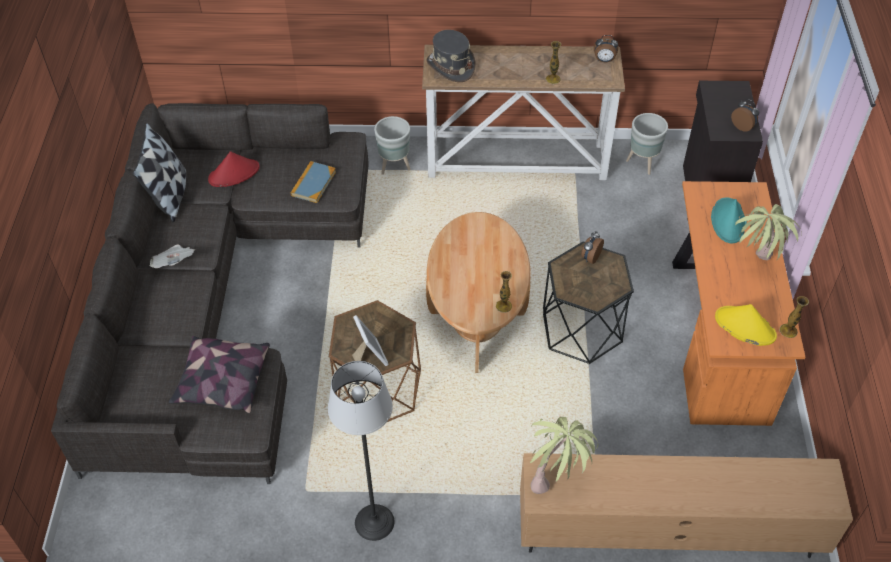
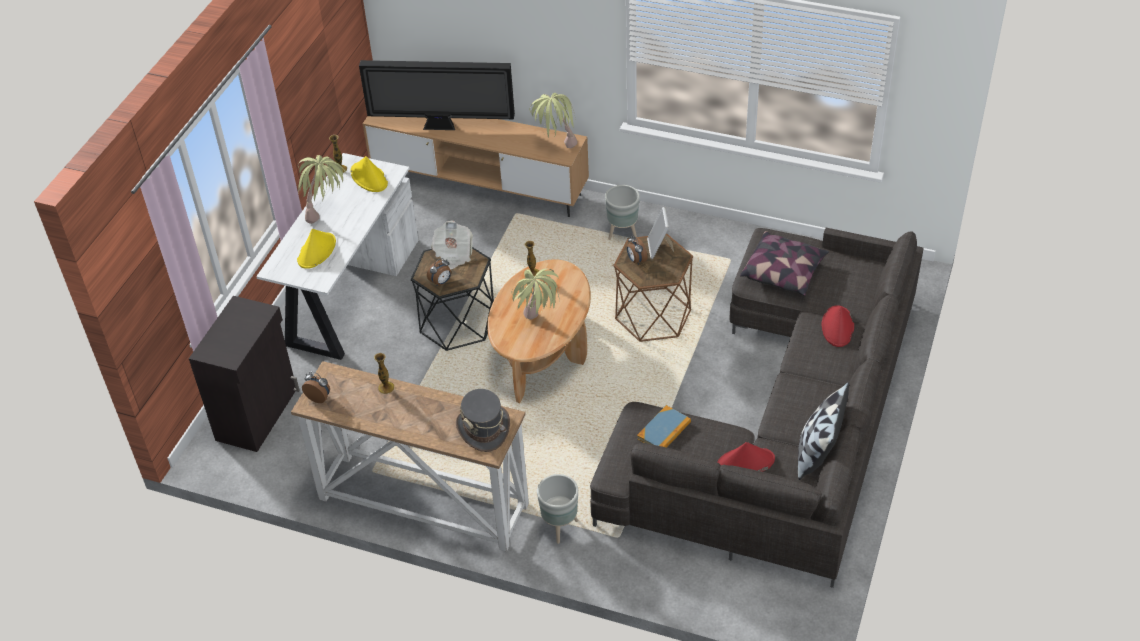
camera: 160 degrees left, 5 degrees down
(156, 326) = (837, 327): none -> red hat
(174, 264) = (817, 379): newspaper -> newspaper (453, 254)
(374, 522) = (684, 231): floor lamp -> none
(469, 247) = (538, 327): none -> potted plant
(642, 163) = (295, 465): grey planter -> grey planter (623, 234)
(717, 335) = (349, 293): orange desk -> white desk
(728, 221) = (317, 251): turquoise hat -> yellow hat
(729, 479) = (442, 127): none -> television
(743, 126) = (237, 312): alarm clock -> alarm clock (636, 260)

